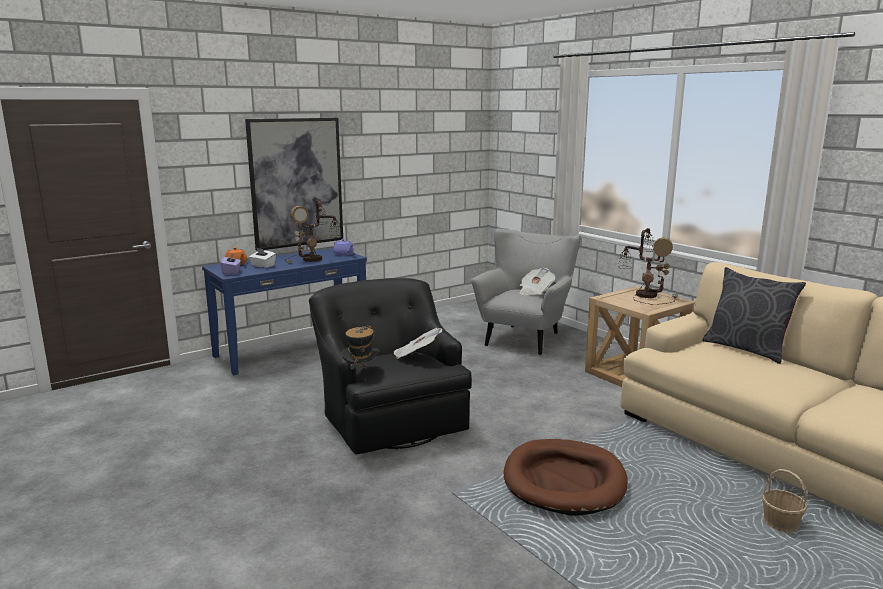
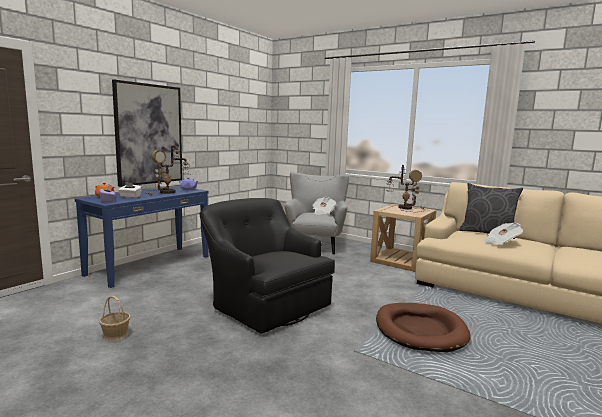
camera: 20 degrees left, 5 degrees down
(361, 373) = (257, 267): hat -> none
(416, 355) = (289, 252): newspaper -> newspaper (500, 242)
(780, 523) = (563, 336): basket -> basket (116, 335)

